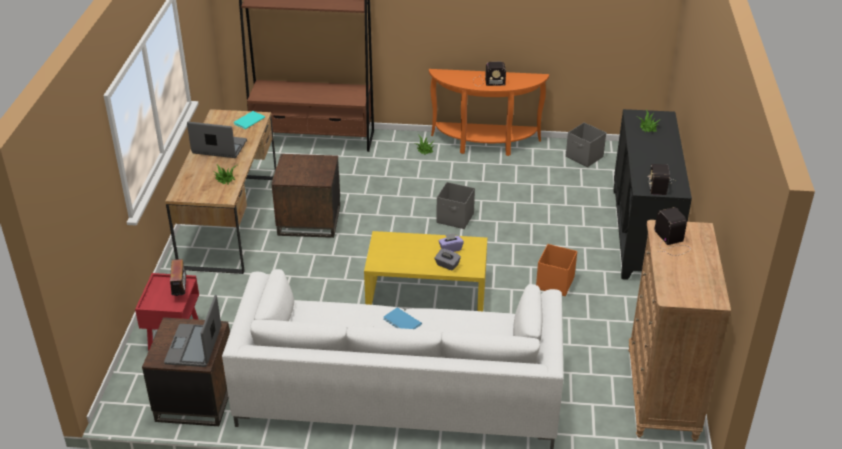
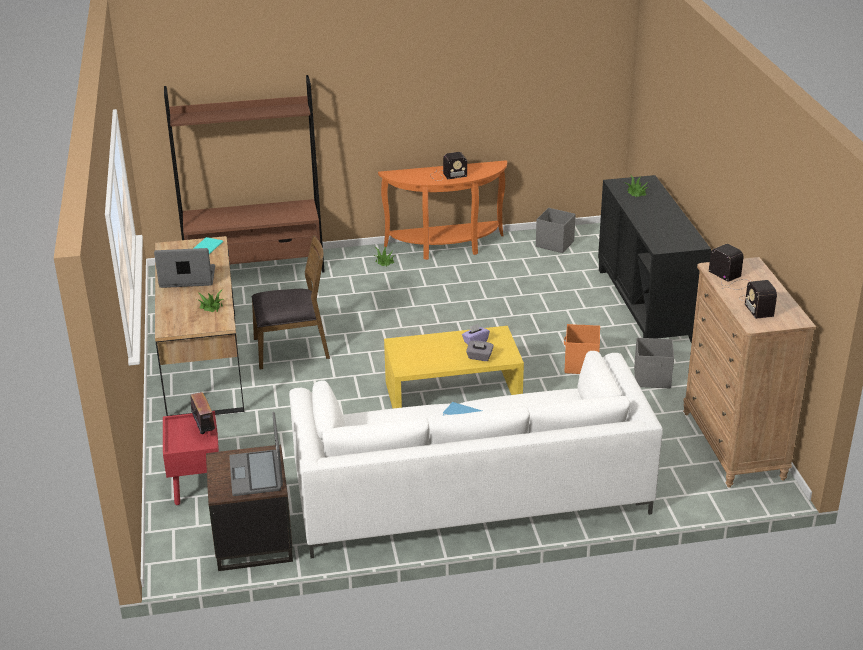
camera: 15 degrees left, 5 degrees down
(309, 221) = (292, 349): brown side table -> brown chair
(455, 218) = (449, 321): grey storage box -> grey storage box (653, 378)
(658, 183) = (672, 240): radio -> radio (757, 305)

